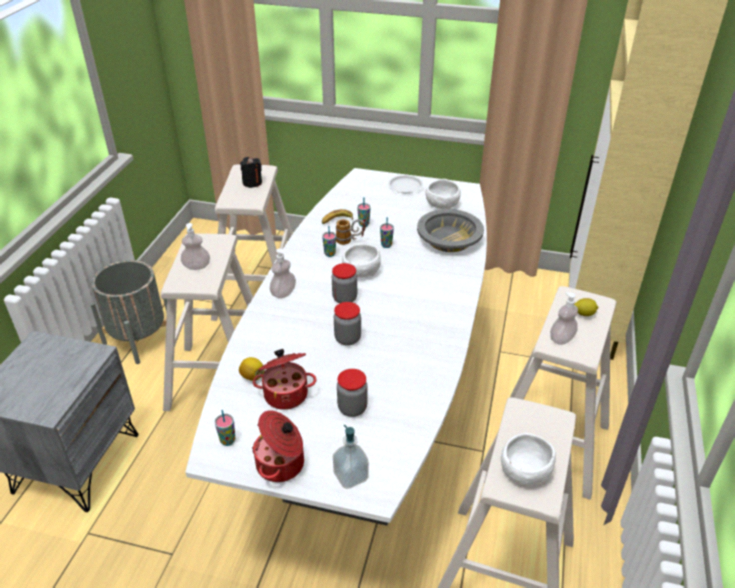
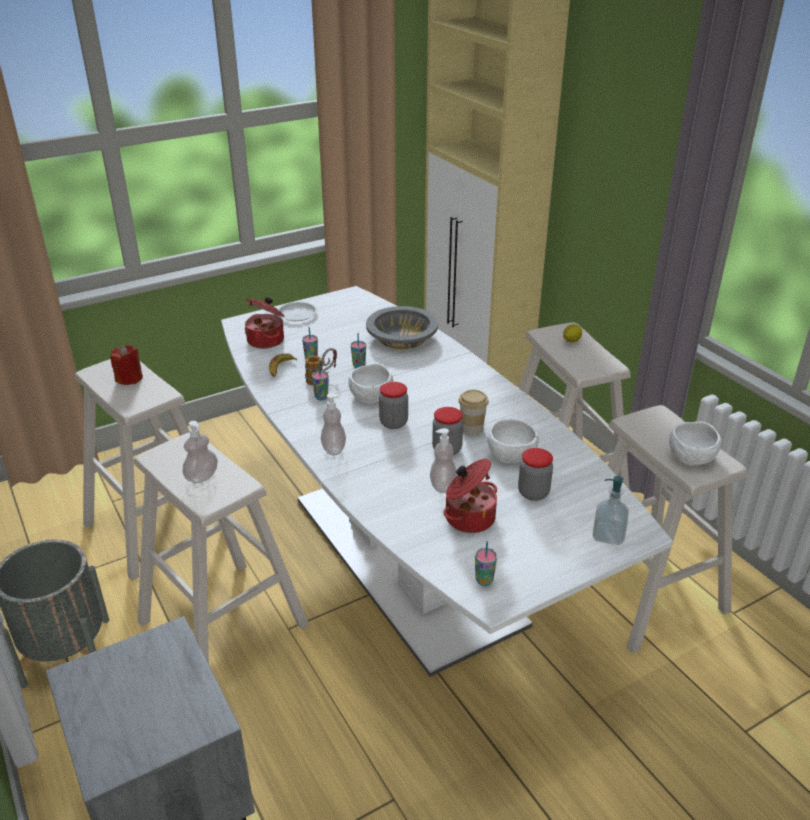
camera: 45 degrees left, 5 degrees down
(252, 183) = (129, 378): black candle -> red candle
(252, 376) = (420, 524): lemon -> none
(281, 464) = (551, 564): cooking pot -> cooking pot (267, 340)
(388, 335) = (472, 428): none -> cup
(442, 204) = (352, 314): white bowl -> white bowl (512, 454)
(561, 339) = (584, 364): soap dispenser -> soap dispenser (442, 485)

